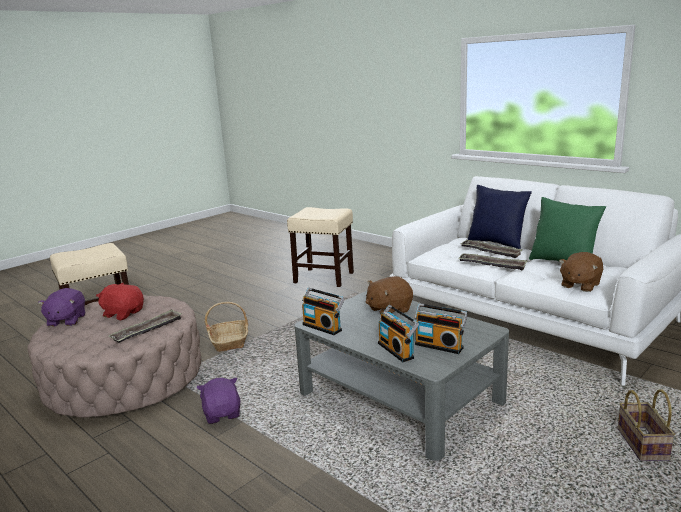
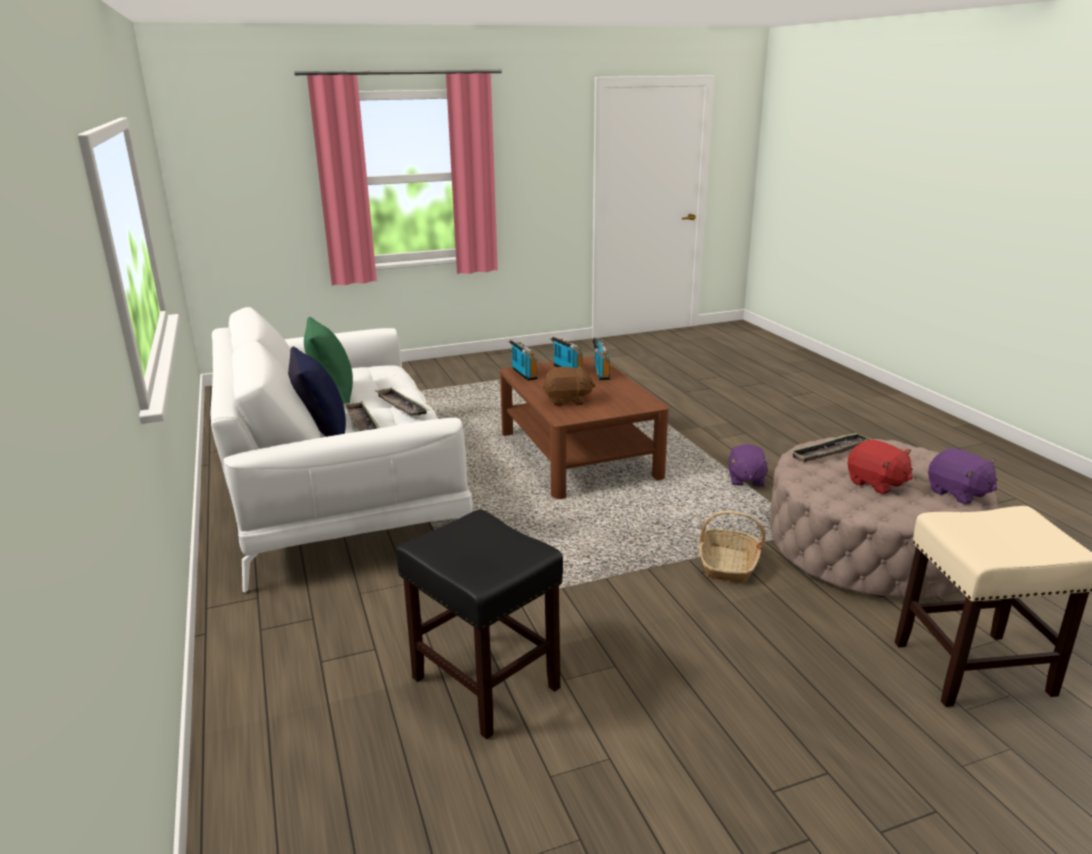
camera: 155 degrees left, 5 degrees up
(66, 321) = (958, 493): purple plush toy -> purple plush toy turned 120 degrees clockwise
(323, 327) = (642, 399): radio -> radio (523, 374)
(324, 277) = (484, 682): beige stool -> black stool
(400, 397) = (578, 455): grey coffee table -> brown coffee table
(580, 285) = (382, 374): brown plush toy -> none
(640, 444) = (463, 399): basket -> none

